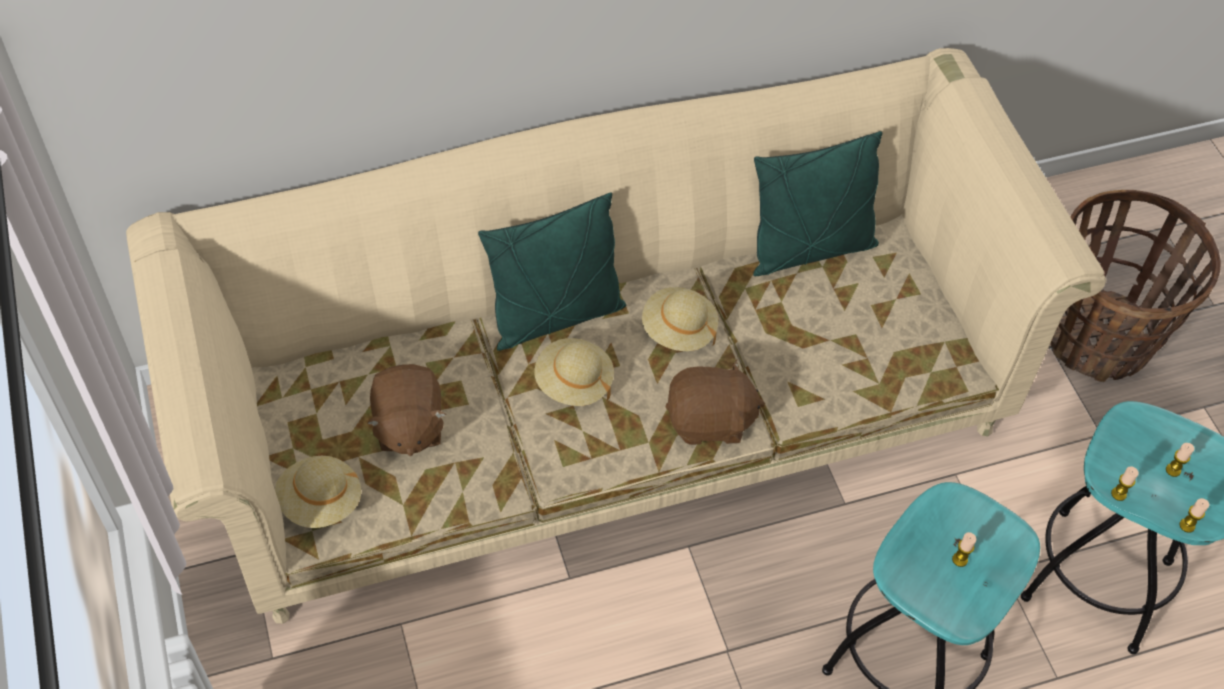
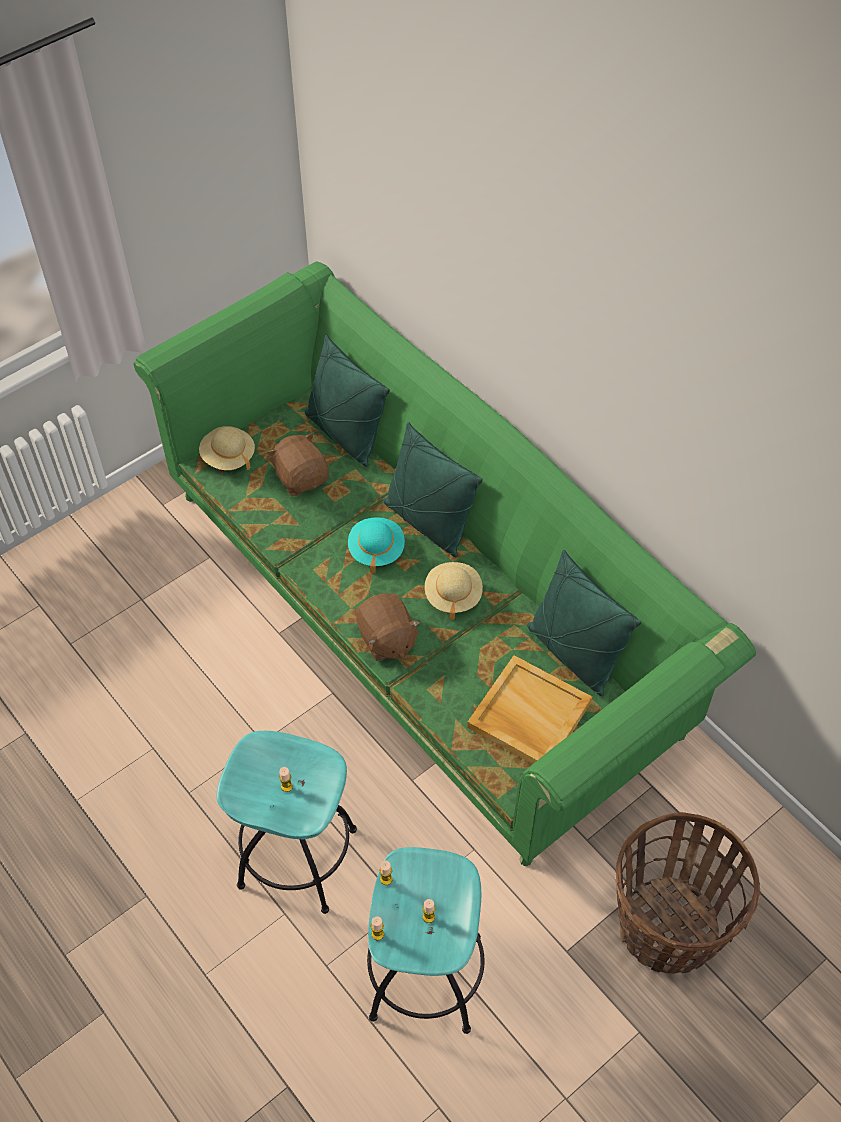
camera: 70 degrees right, 0 degrees up
(360, 354) = (345, 434): none -> green pillow
(408, 426) = (301, 477): brown plush toy -> brown plush toy turned 90 degrees clockwise
(573, 383) = (376, 550): beige hat -> turquoise hat
(610, 407) = (422, 609): beige sofa -> green sofa
(878, 319) = (528, 715): none -> beige tray

